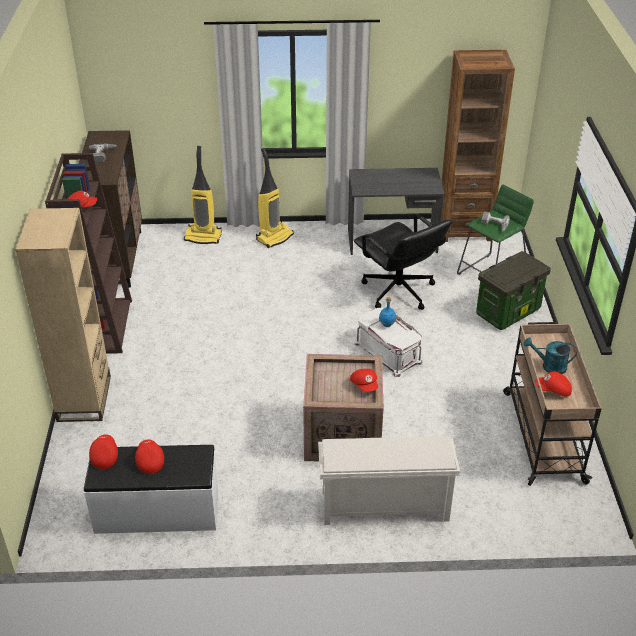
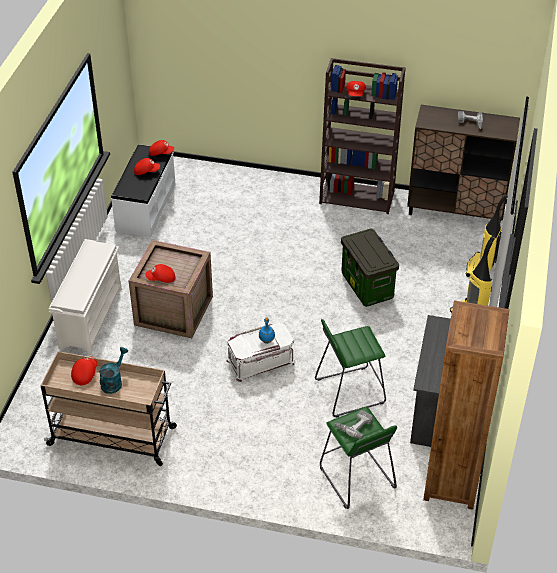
camera: 105 degrees right, 5 degrees up
(84, 398) = (272, 182): beige bookcase -> none
(398, 292) = (349, 391): black office chair -> green stool
(508, 311) = (290, 471): storage box -> storage box (368, 286)

